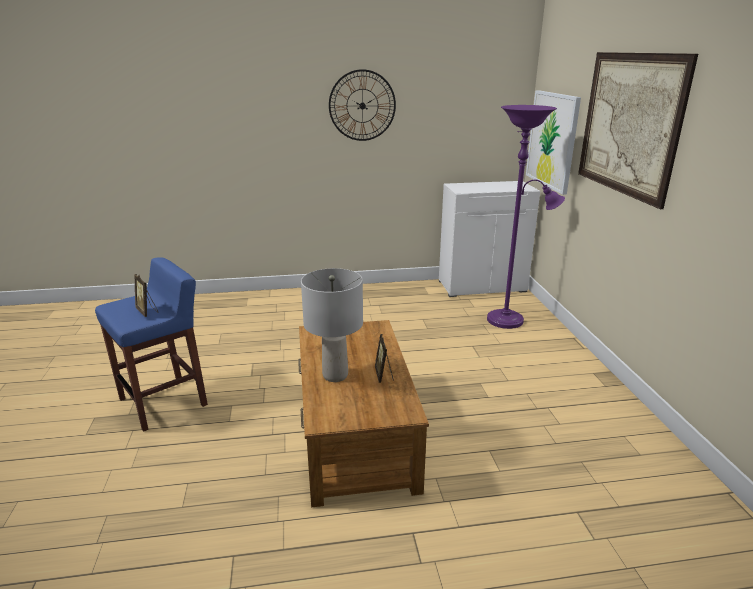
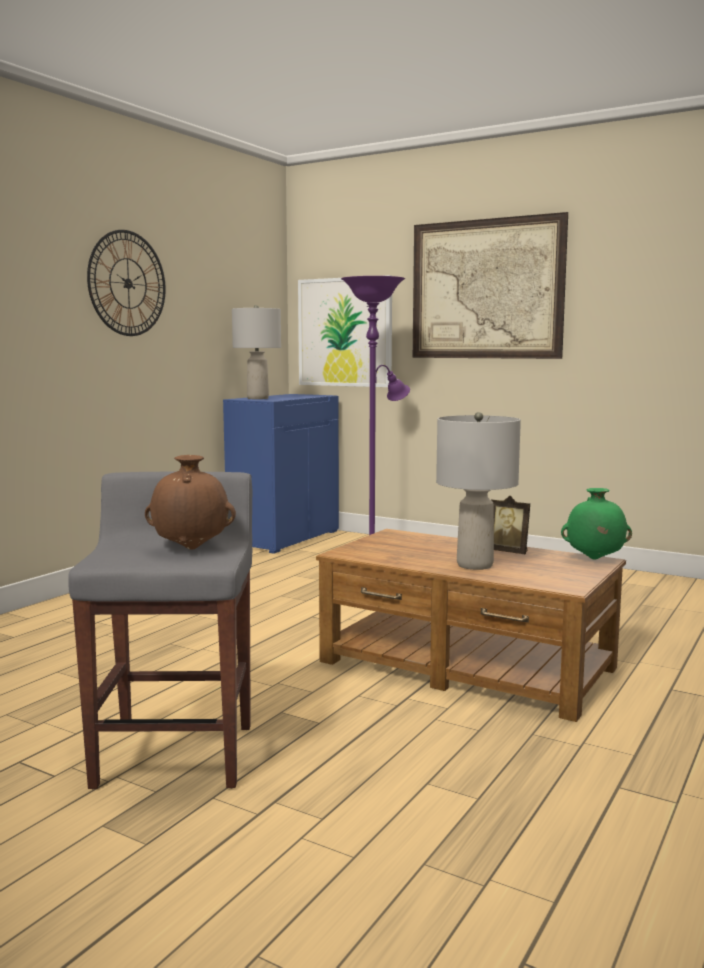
camera: 50 degrees left, 15 degrees down
(147, 311) = (192, 548): picture frame -> brown vase
(165, 402) = (176, 754): blue stool -> grey stool
(408, 411) = (594, 559): none -> green vase
(466, 186) = (257, 398): none -> grey table lamp
(482, 286) = (284, 538): white cabinet -> blue cabinet

